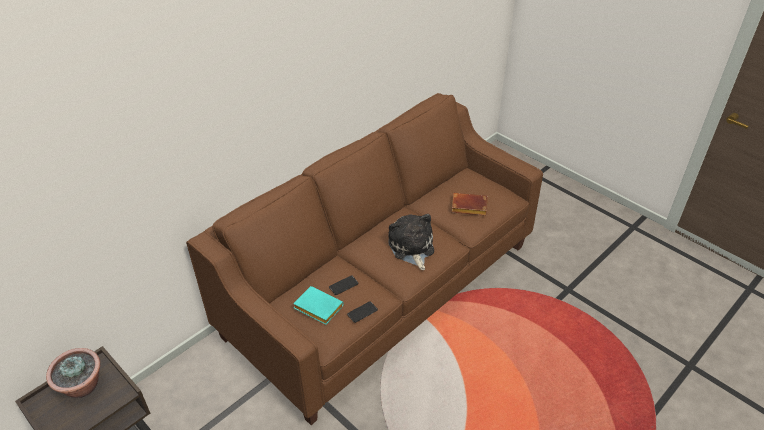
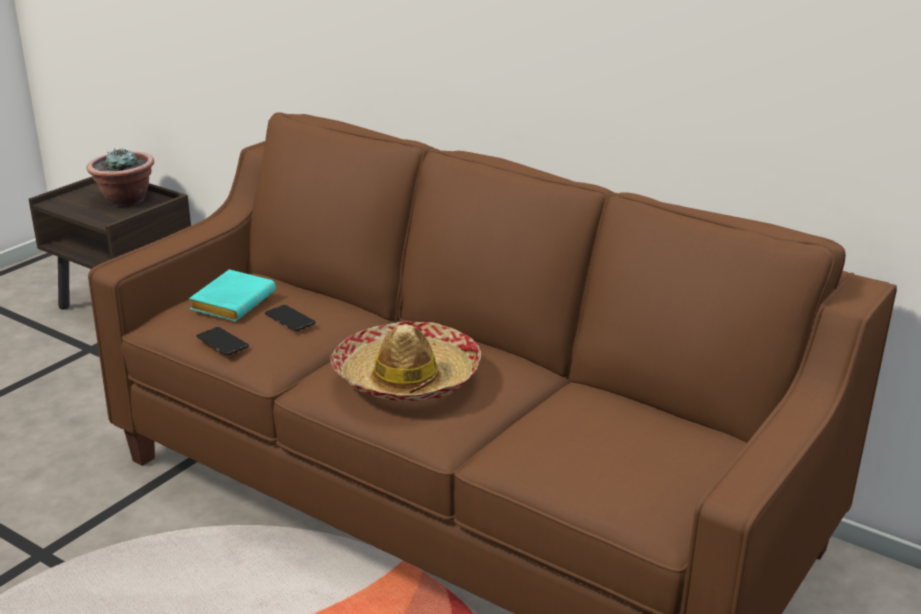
camera: 80 degrees right, 15 degrees down
(411, 248) = (407, 377): plush toy -> hat
(468, 207) = (575, 442): brown book -> none

